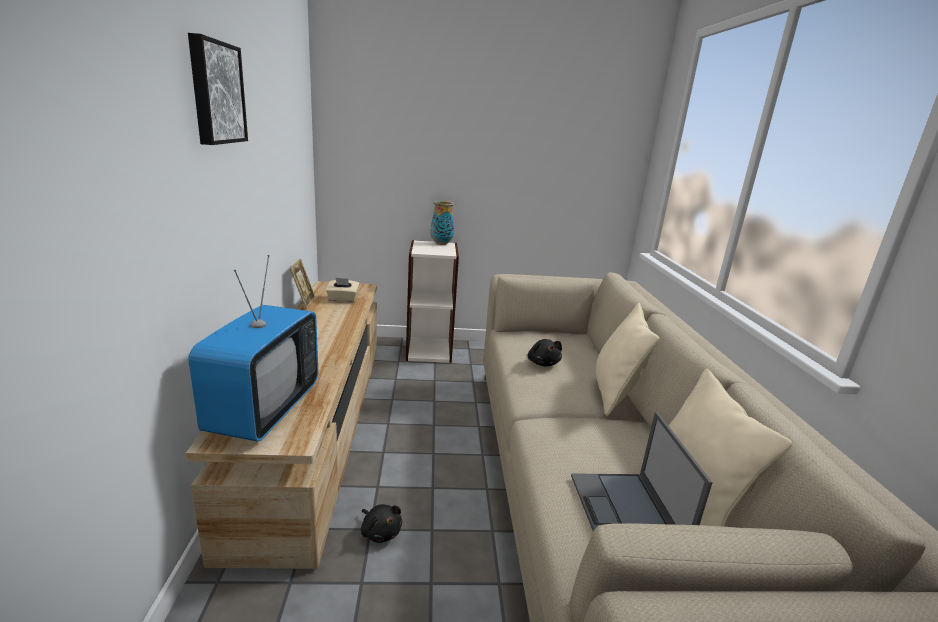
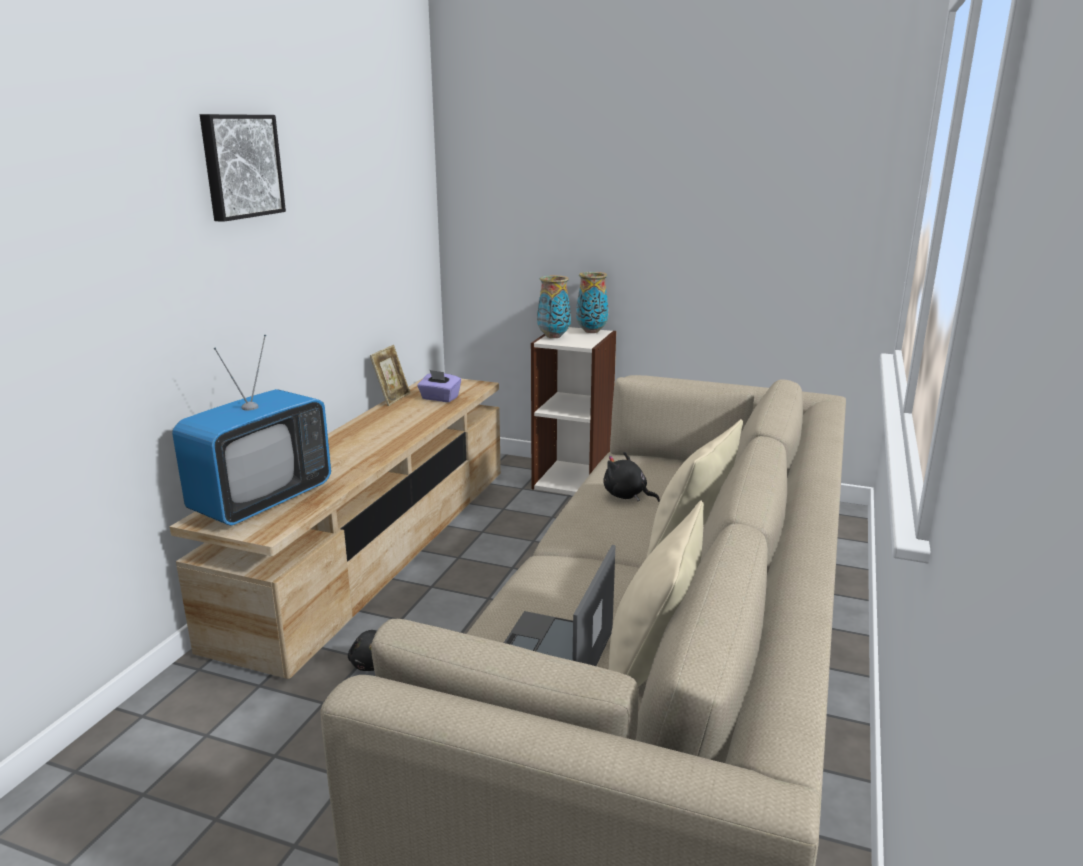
camera: 25 degrees right, 0 degrees up
(343, 299) = (439, 398): beige tissue box -> purple tissue box
(420, 248) = (553, 336): none -> vase
(543, 363) = (627, 496): black plush toy -> black plush toy turned 120 degrees clockwise

